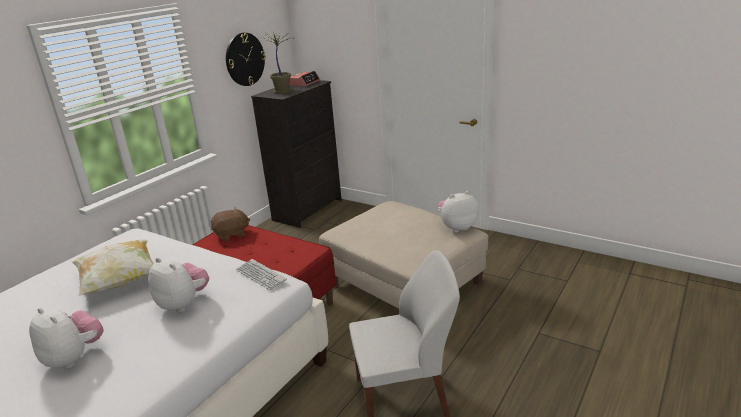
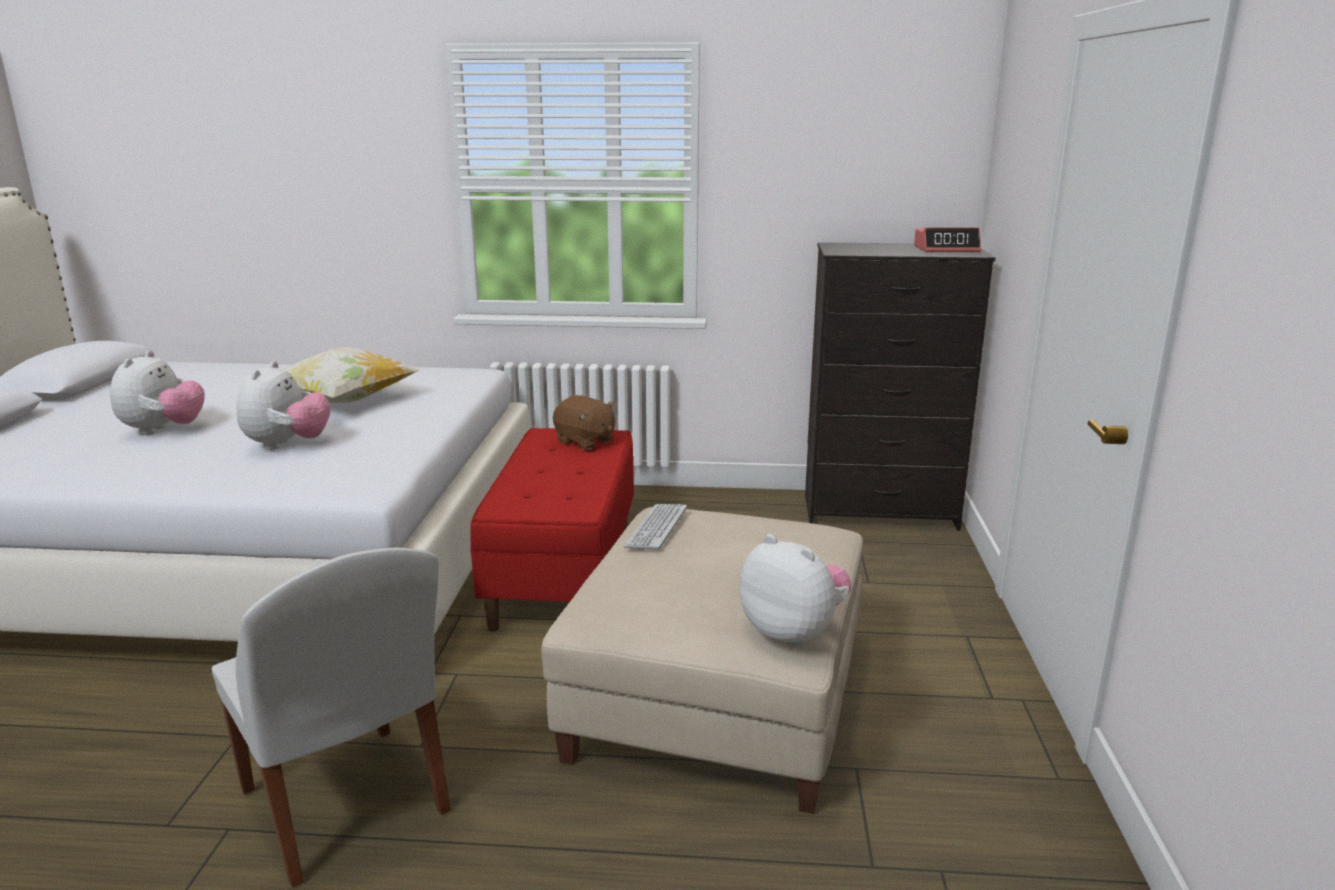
camera: 60 degrees right, 5 degrees down
(245, 59) = (832, 171): wall clock -> none
(260, 275) = (382, 468): keyboard -> keyboard (656, 528)
(283, 91) = (869, 249): potted plant -> none

